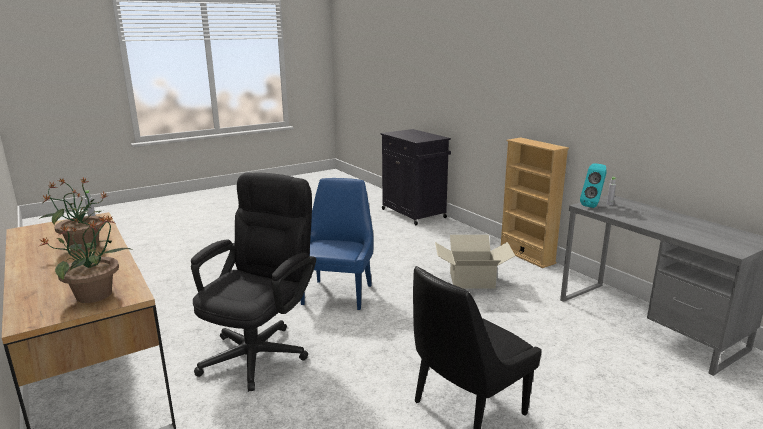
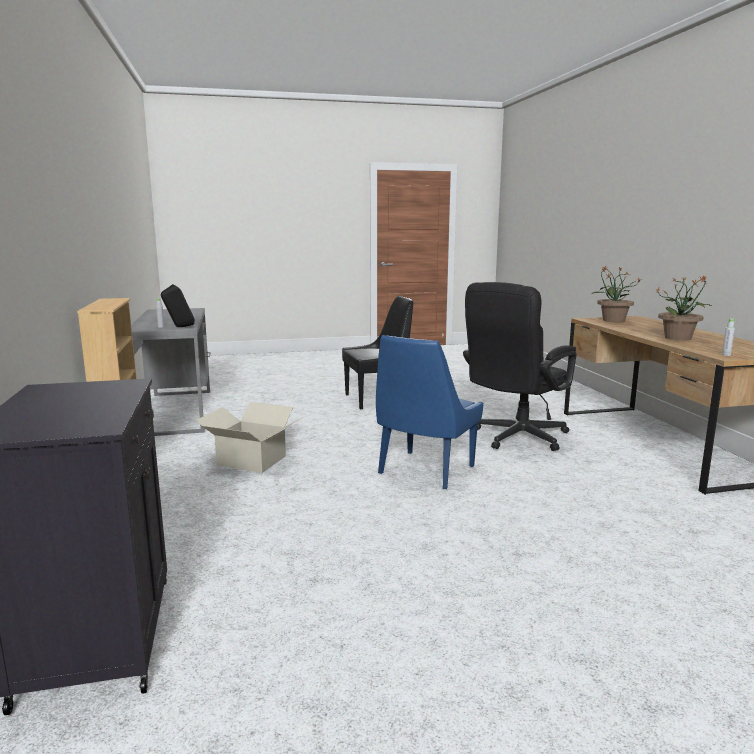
camera: 160 degrees left, 5 degrees down
(593, 205) = (179, 327): turquoise speaker -> black speaker

